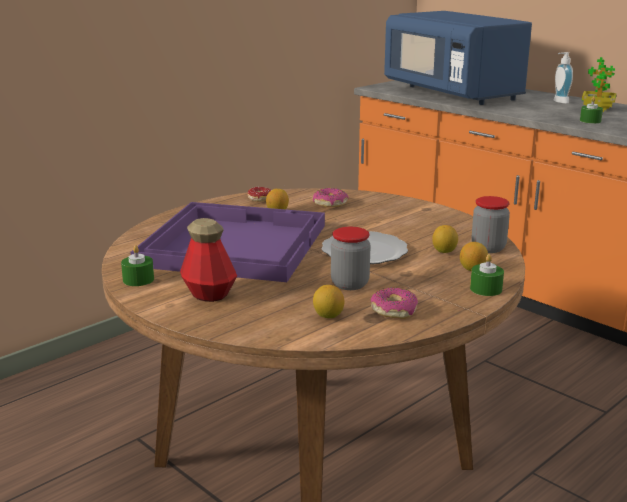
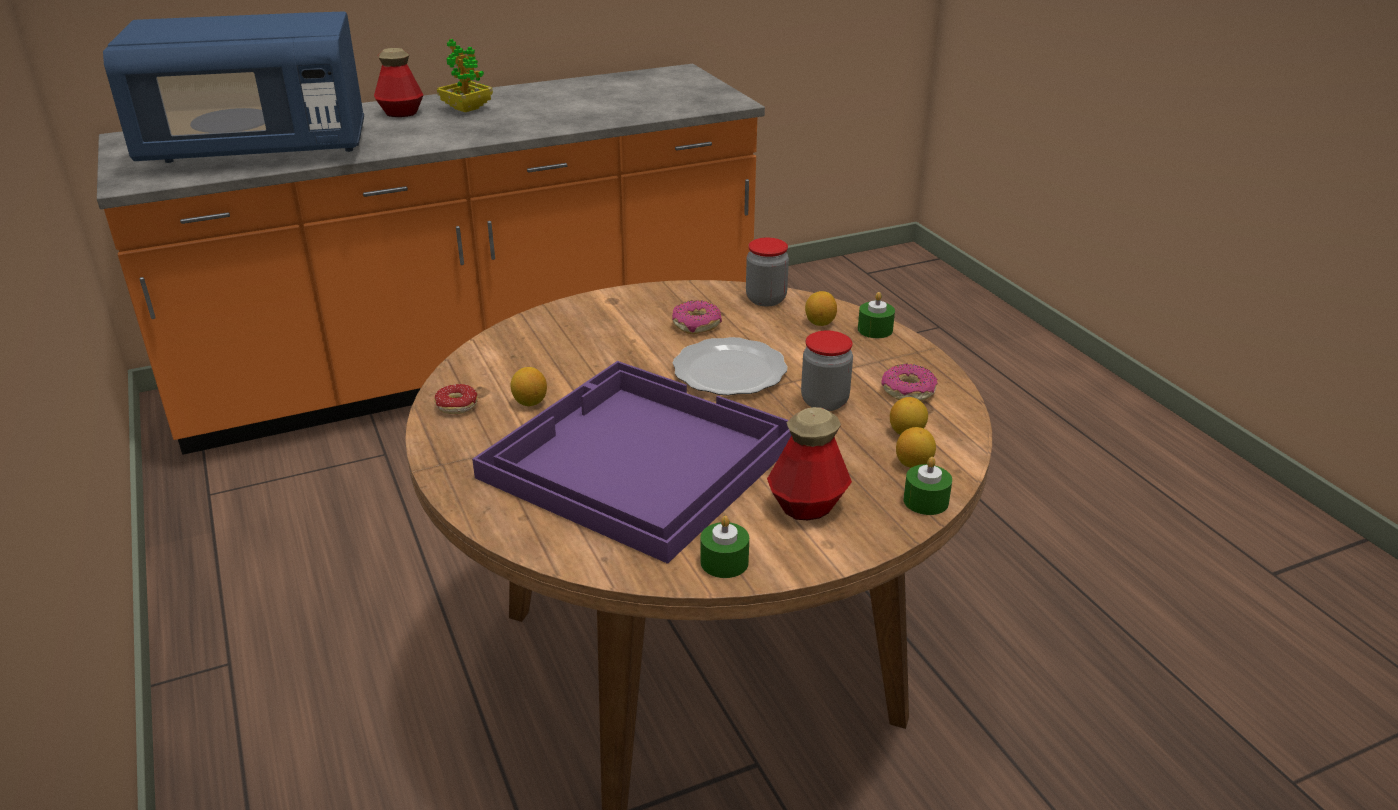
camera: 70 degrees left, 10 degrees up
(330, 204) = (534, 356): donut -> donut (697, 324)
(444, 251) = (759, 324): lemon -> lemon (914, 464)
(559, 102) = (401, 113): soap dispenser -> bottle
(590, 121) = (510, 124): green candle -> green candle (926, 501)

